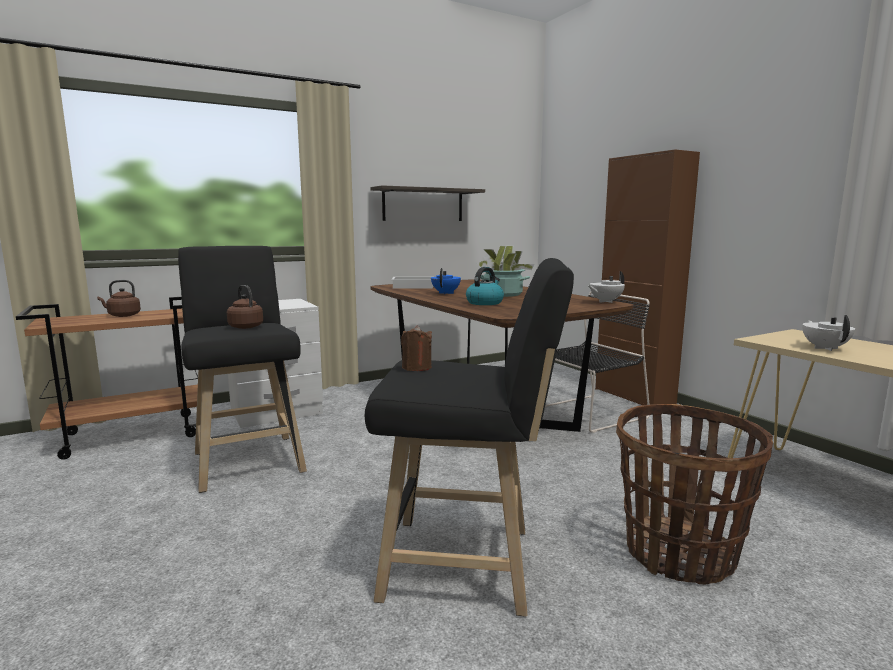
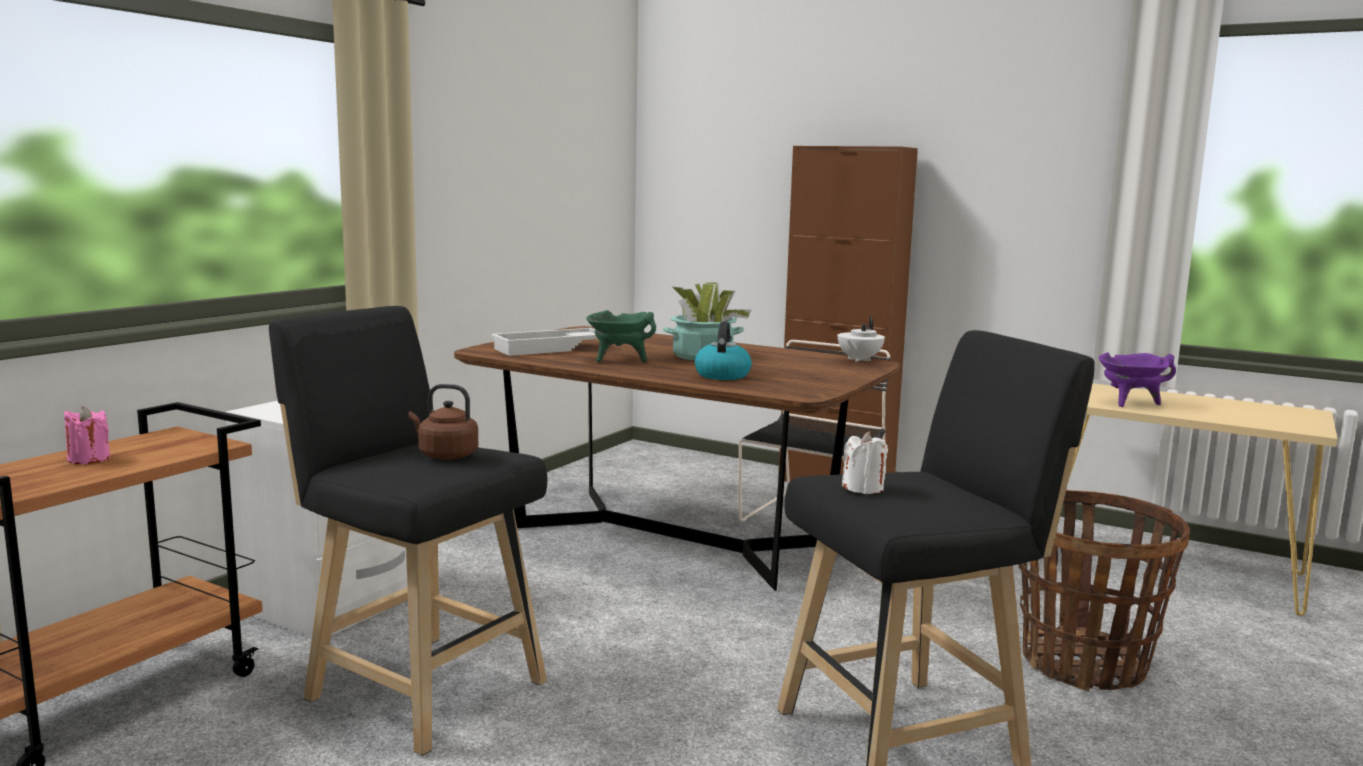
camera: 30 degrees left, 0 degrees up
(122, 315) = (89, 459): brown kettle -> pink candle
(416, 367) = (863, 488): brown candle -> white candle
(423, 205) = (497, 204): shelf -> none
(446, 293) = (619, 360): blue teapot -> green cooking pot
(825, 348) = (1130, 403): white teapot -> purple cooking pot

